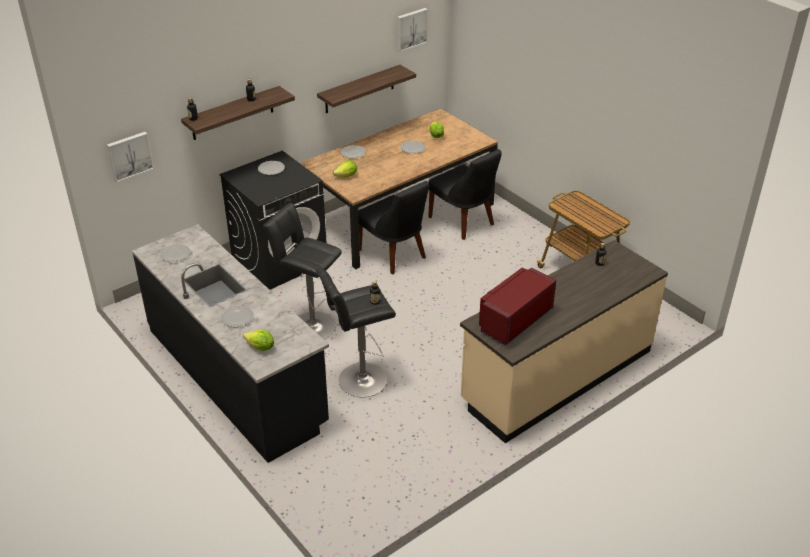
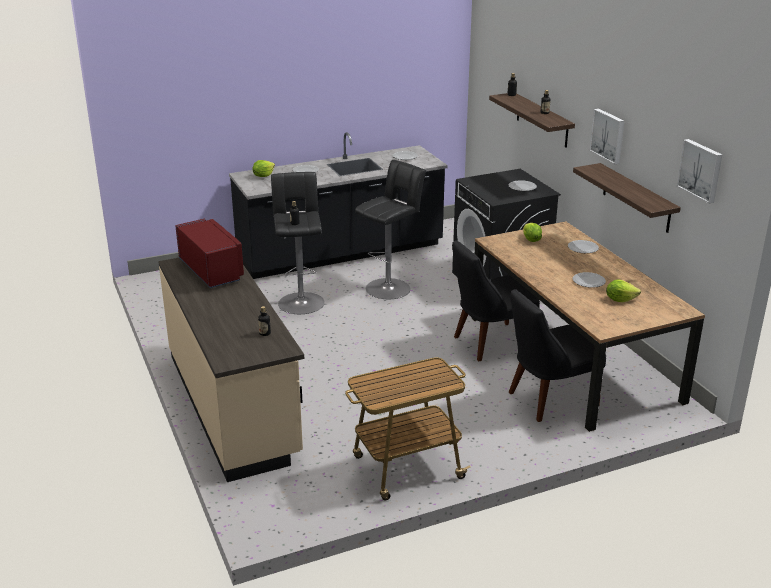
camera: 105 degrees right, 10 degrees down
(129, 155) = (486, 96): picture -> picture (608, 135)

